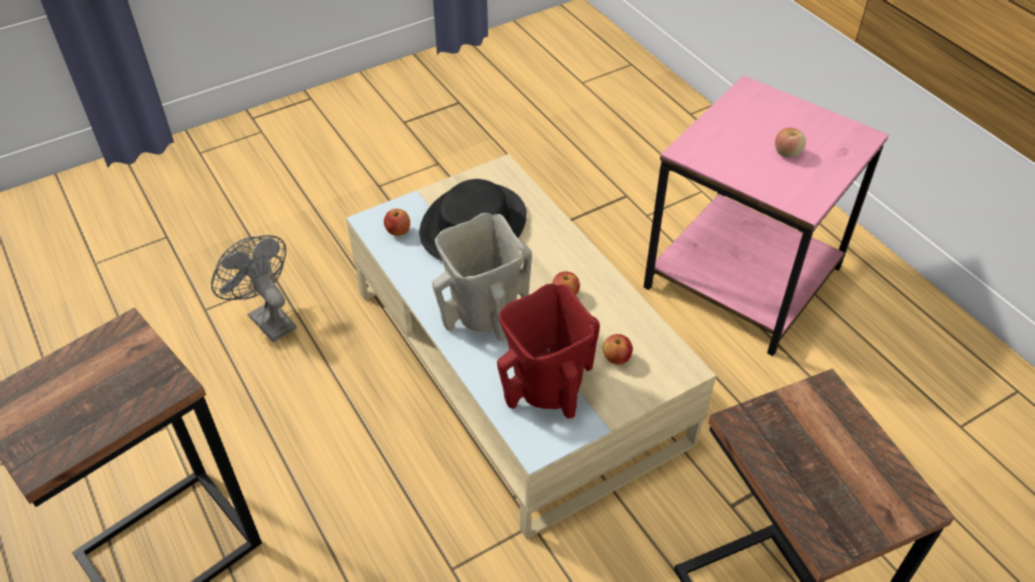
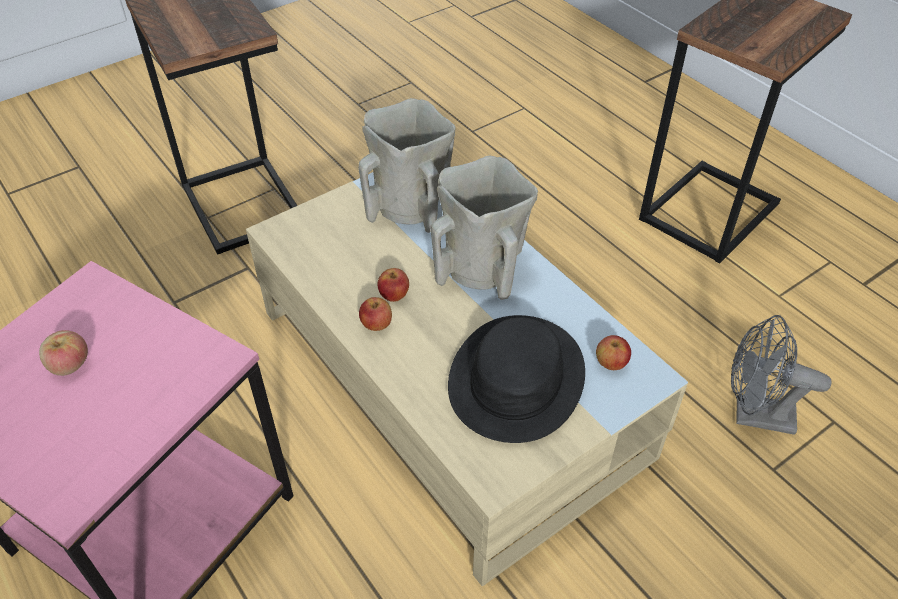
camera: 175 degrees right, 0 degrees up
(267, 318) = (754, 415): grey fan -> grey fan turned 150 degrees clockwise
(545, 388) = (411, 207): red vase -> beige vase
(616, 358) = (342, 236): apple -> apple (376, 325)

